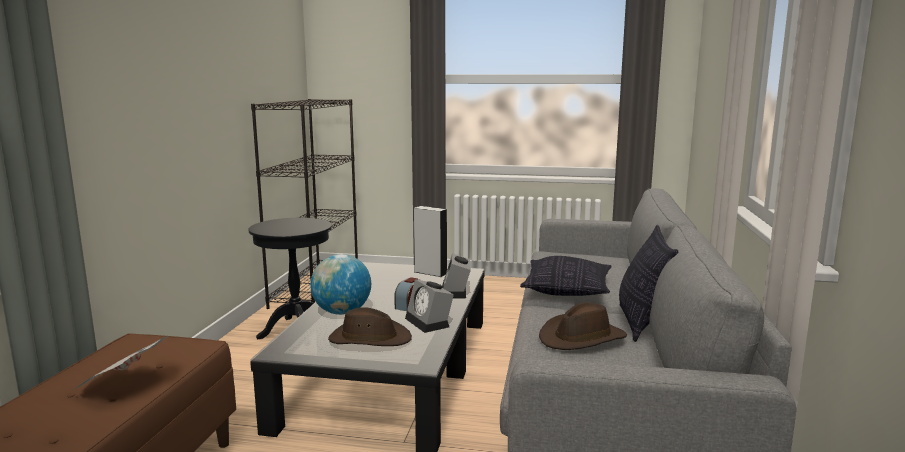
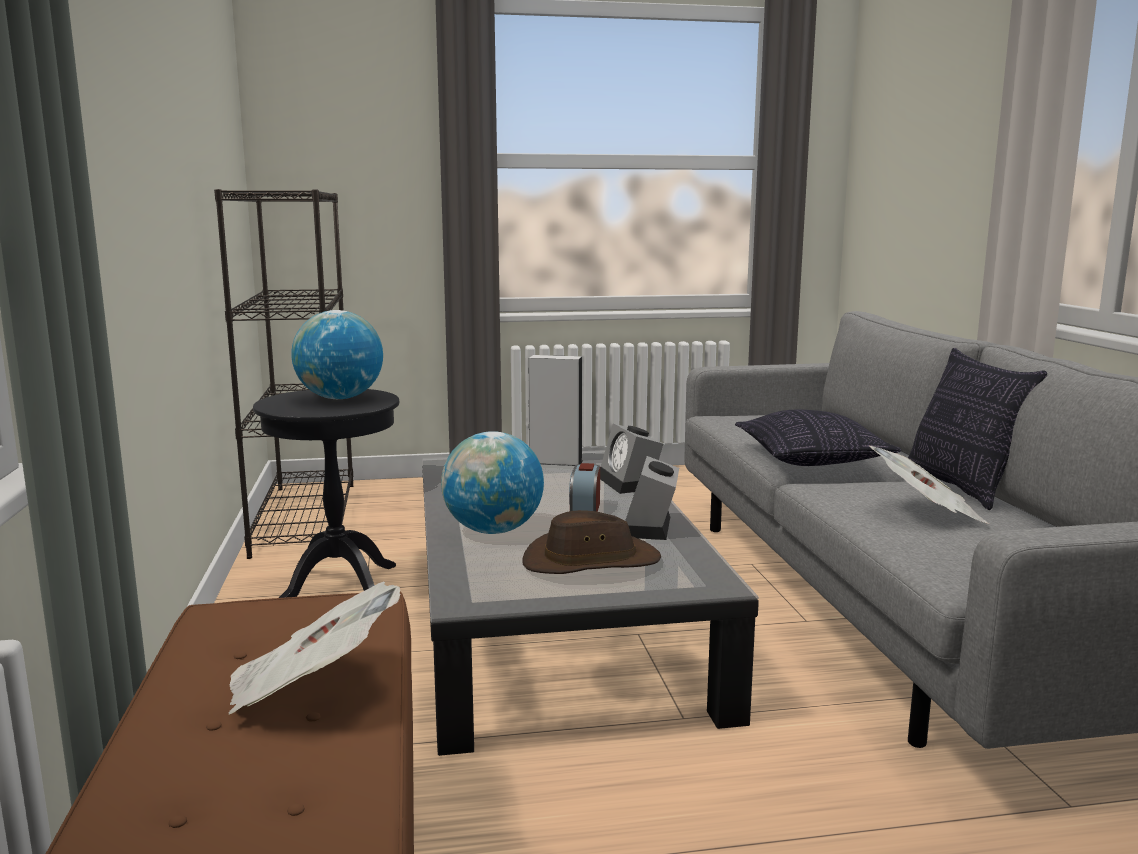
camera: 20 degrees left, 0 degrees up
(299, 225) = (340, 398): none -> globe
(430, 322) = (650, 528): alarm clock -> alarm clock turned 60 degrees clockwise
(582, 338) = (926, 513): brown hat -> newspaper

